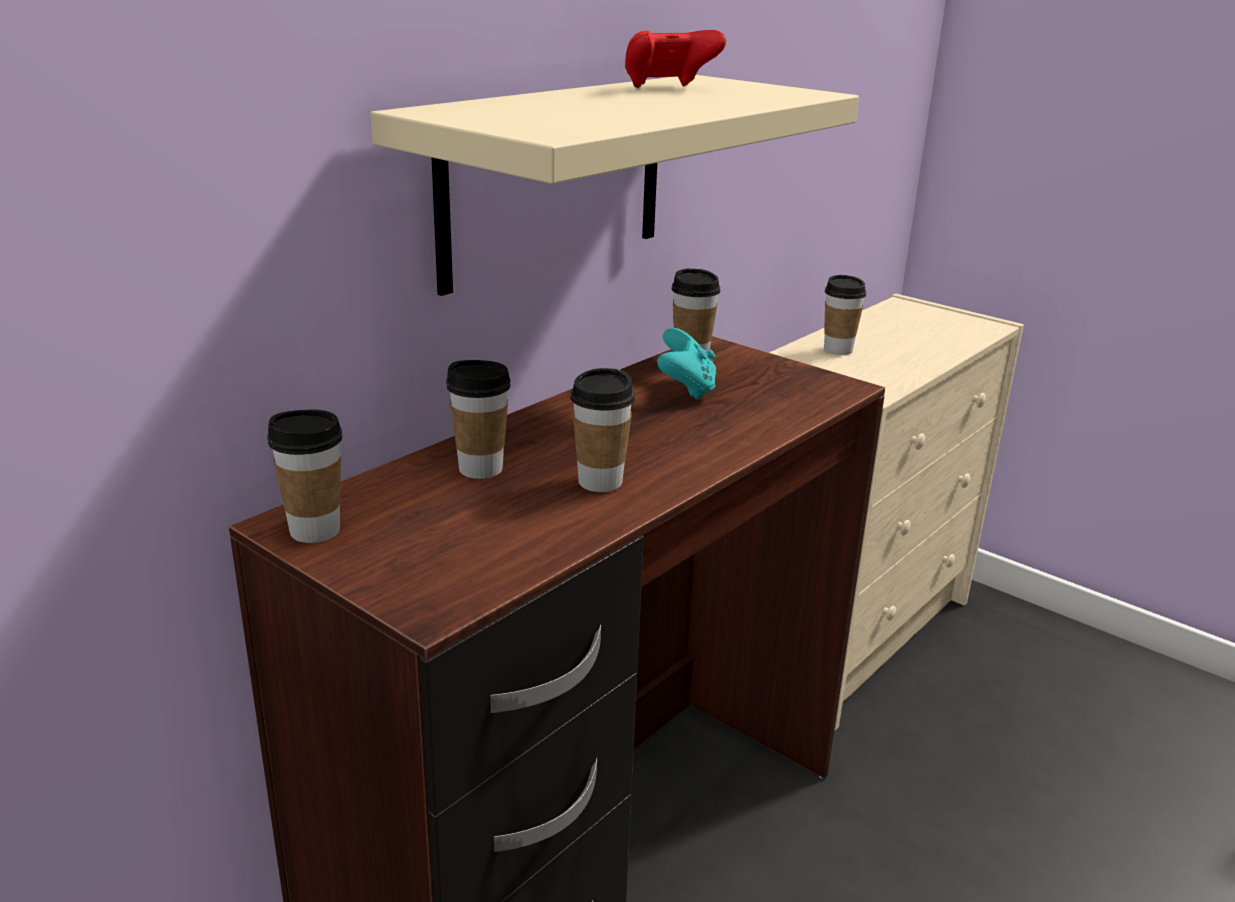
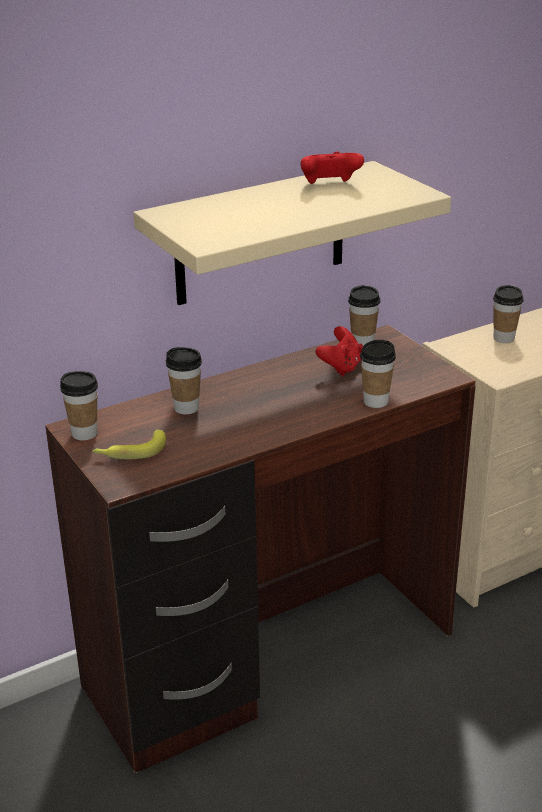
camera: 20 degrees right, 5 degrees up
(420, 550) = (130, 452): none -> banana
(600, 482) = (246, 425): cup -> cup (375, 401)
(686, 389) = (341, 367): turquoise game controller -> red game controller

